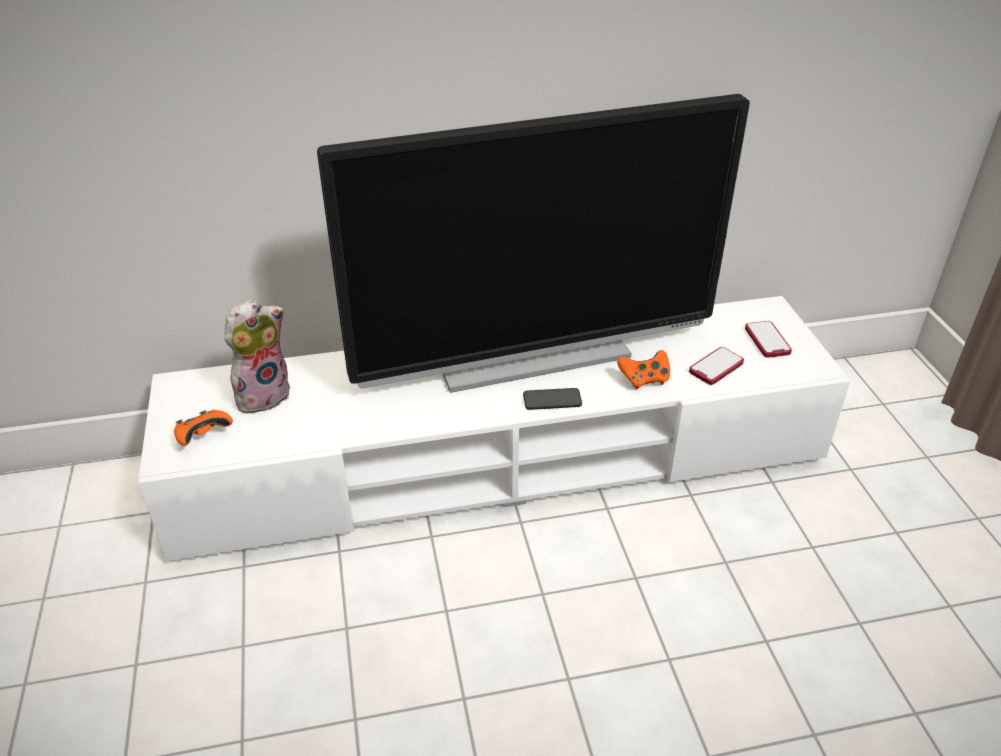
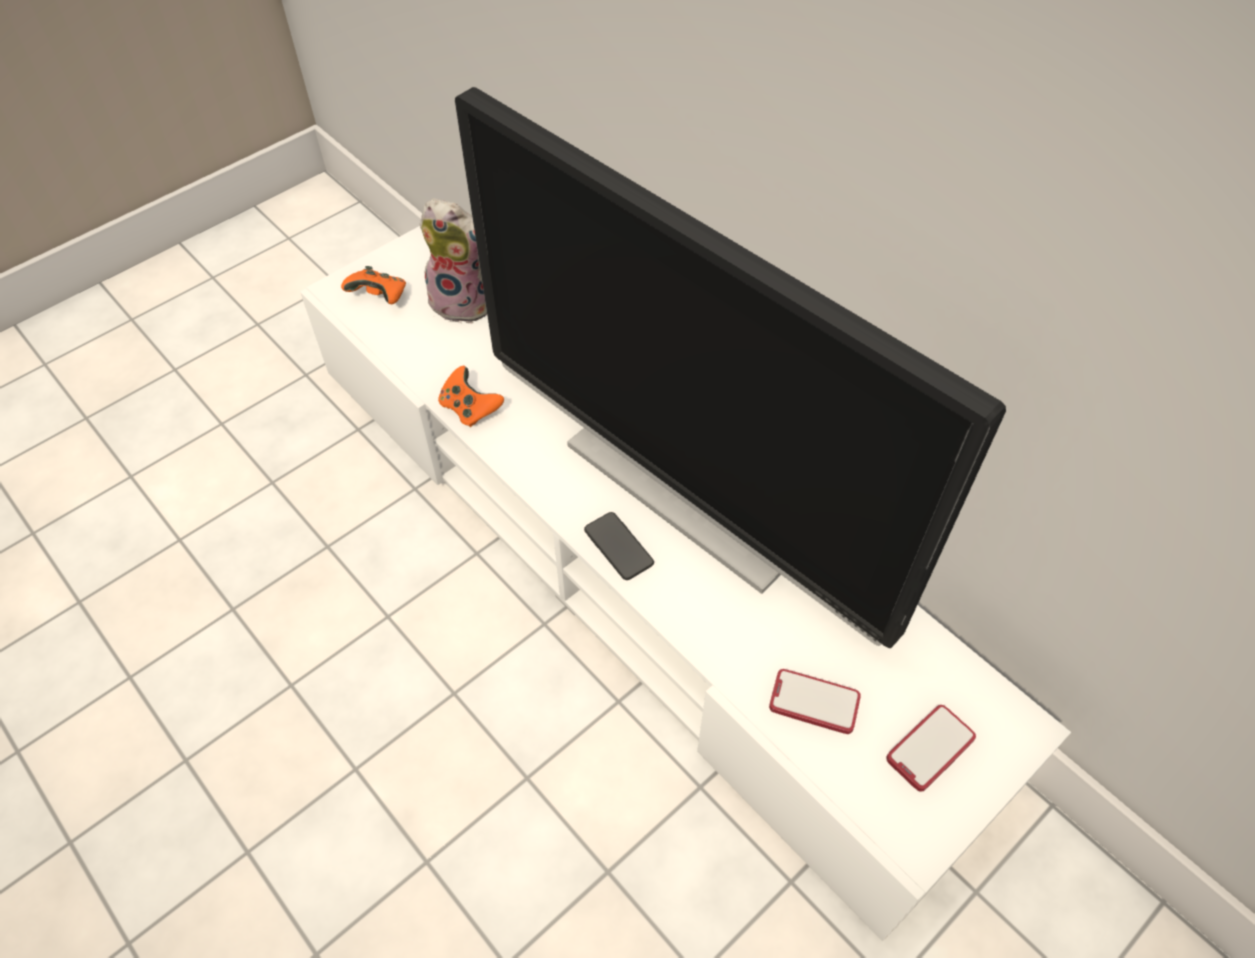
camera: 60 degrees right, 15 degrees up
(644, 379) = (726, 627): orange game controller -> orange game controller (470, 408)

